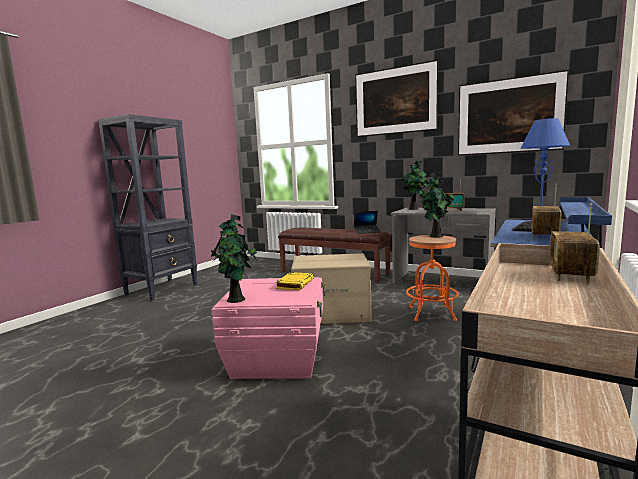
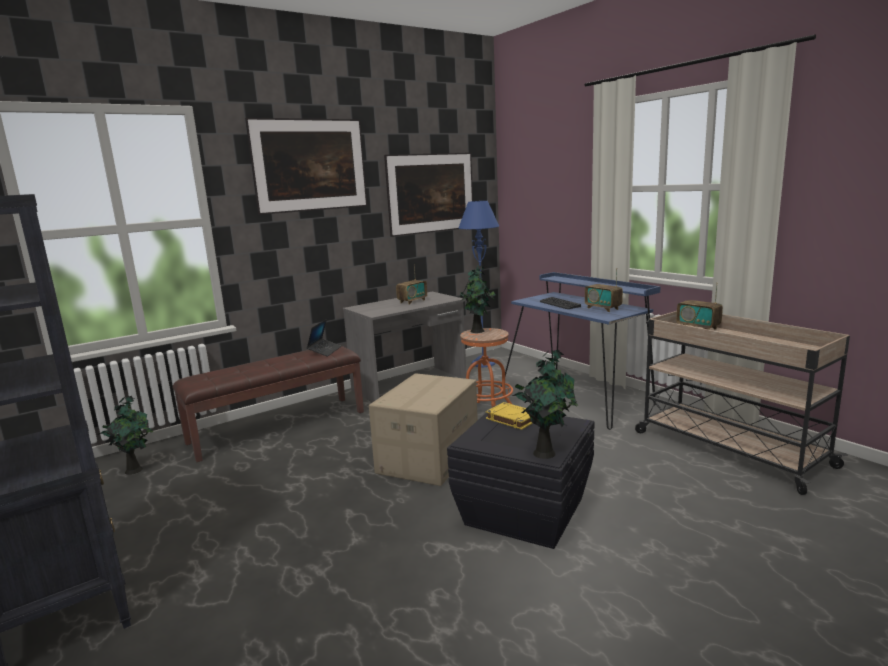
camera: 65 degrees left, 5 degrees up
(278, 358) = (523, 510): pink storage box -> black storage box
(414, 209) = (367, 307): potted plant -> potted plant (135, 469)

